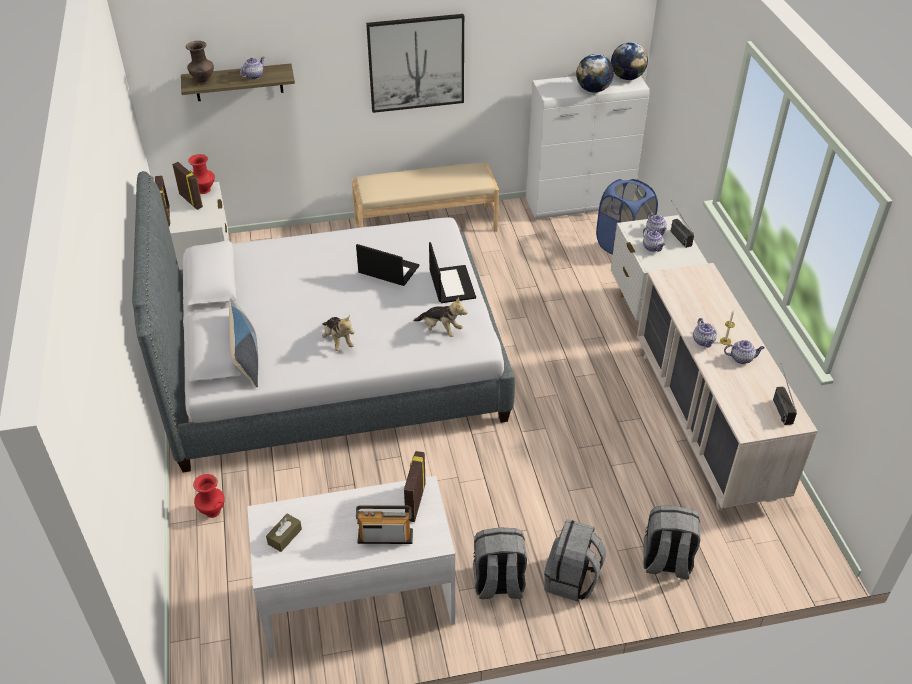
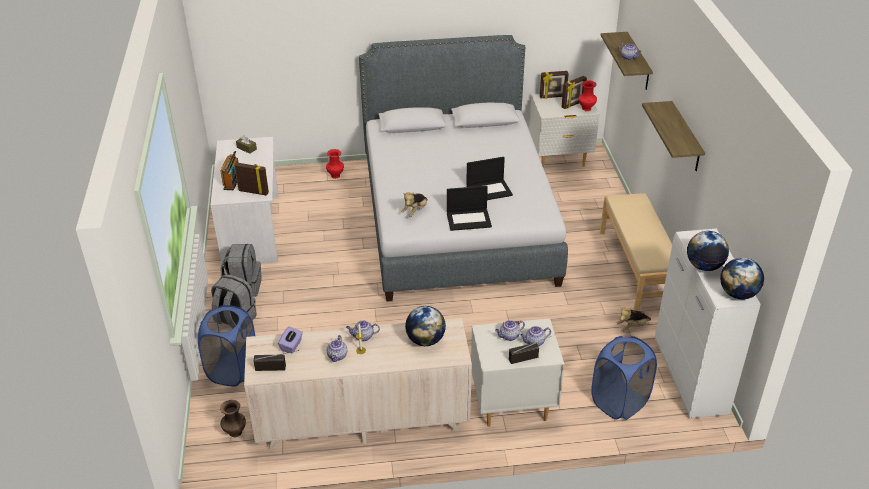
camera: 95 degrees right, 5 degrees down
(203, 82) = (616, 39): brown vase -> brown vase (235, 432)
(246, 357) = (402, 135): pillow -> none
(338, 341) = (411, 169): plush toy -> plush toy (632, 327)
(387, 270) = (489, 190): laptop -> laptop turned 45 degrees clockwise
(416, 63) = (685, 137): picture -> shelf
(666, 562) = (232, 370): grey backpack -> blue laundry basket
(692, 294) = (425, 340): none -> globe
(740, 399) = (291, 346): none -> purple tissue box

